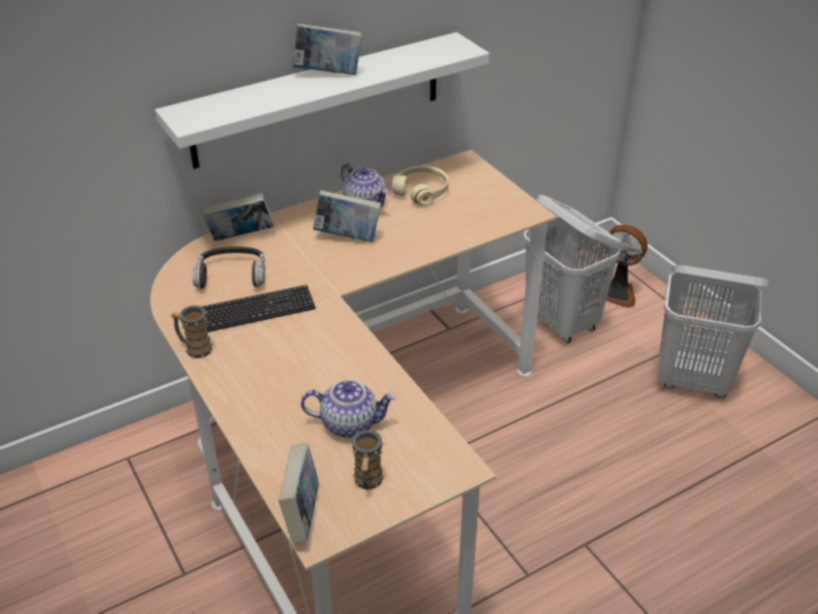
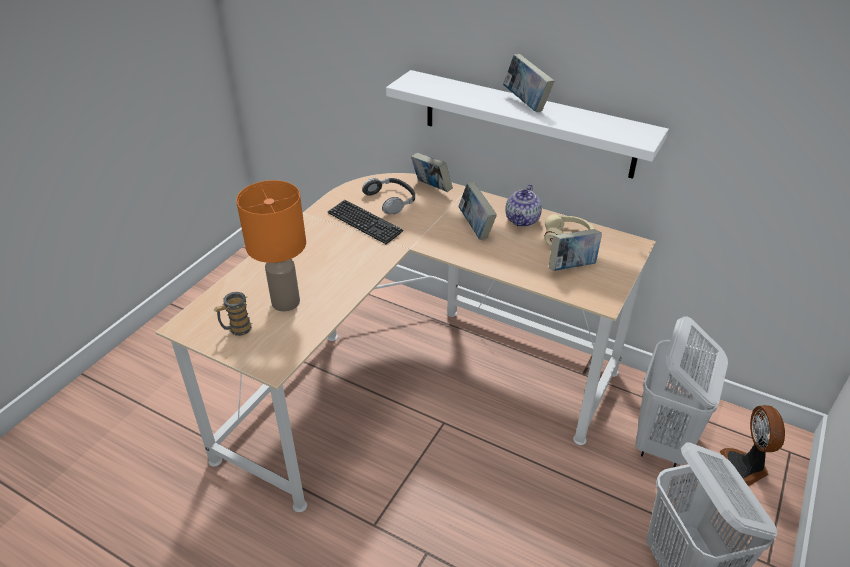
camera: 60 degrees right, 0 degrees up
(195, 348) = (312, 216): mug -> none
(302, 514) = (196, 313): book -> book (572, 267)
(350, 423) = (286, 301): teapot -> orange table lamp

